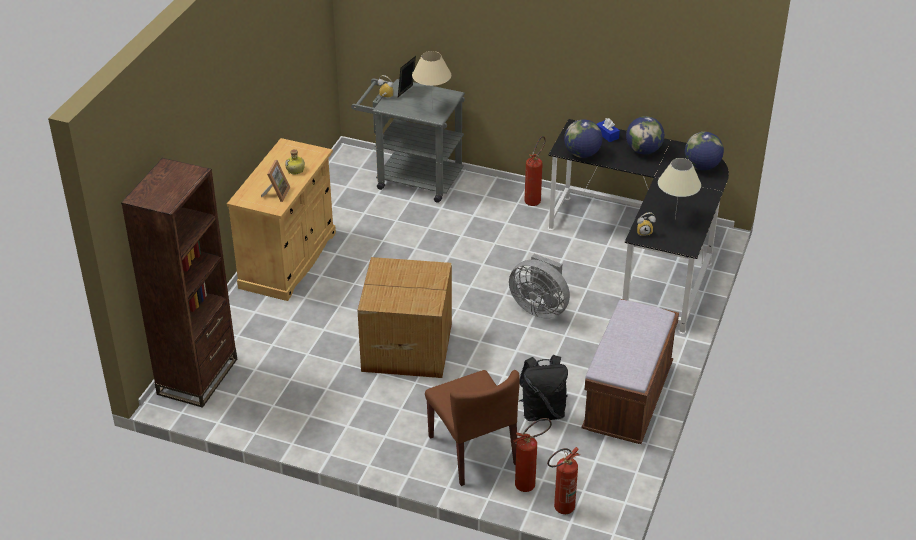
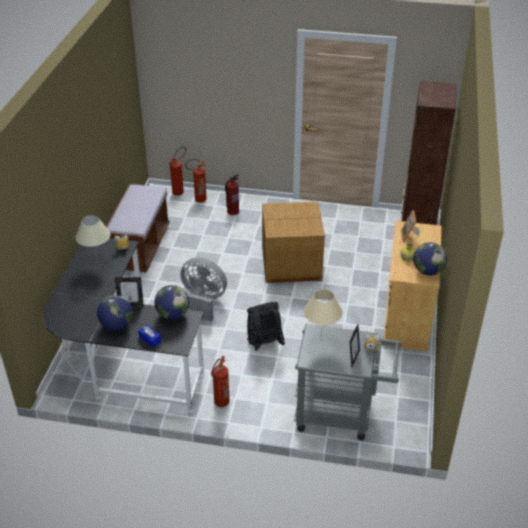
camera: 170 degrees right, 0 degrees up
(473, 451) = (233, 211): brown chair -> fire extinguisher
(542, 412) = (194, 235): black backpack -> black backpack (264, 344)
(629, 169) = (131, 304): none -> picture frame
(702, 166) = (65, 314): globe -> globe (427, 271)

